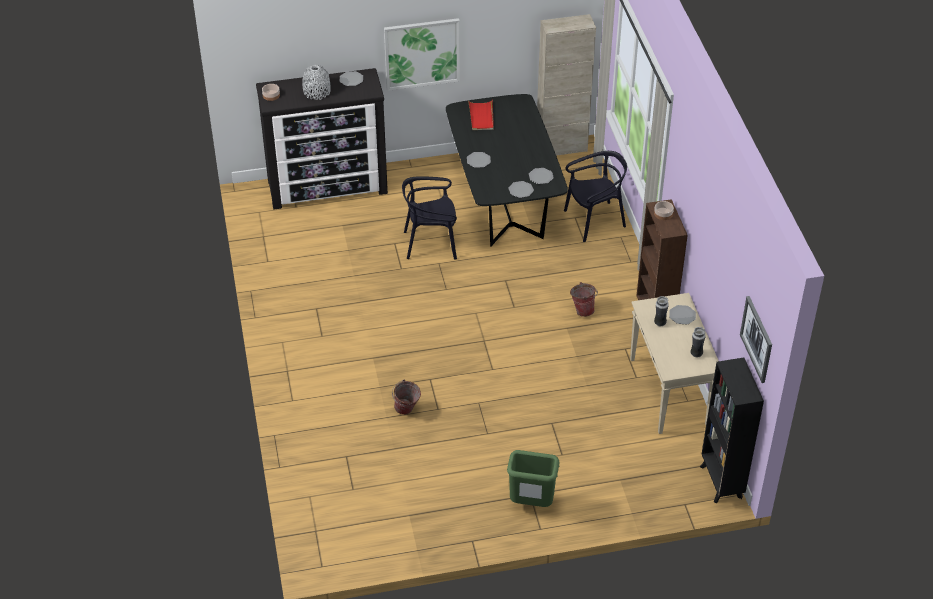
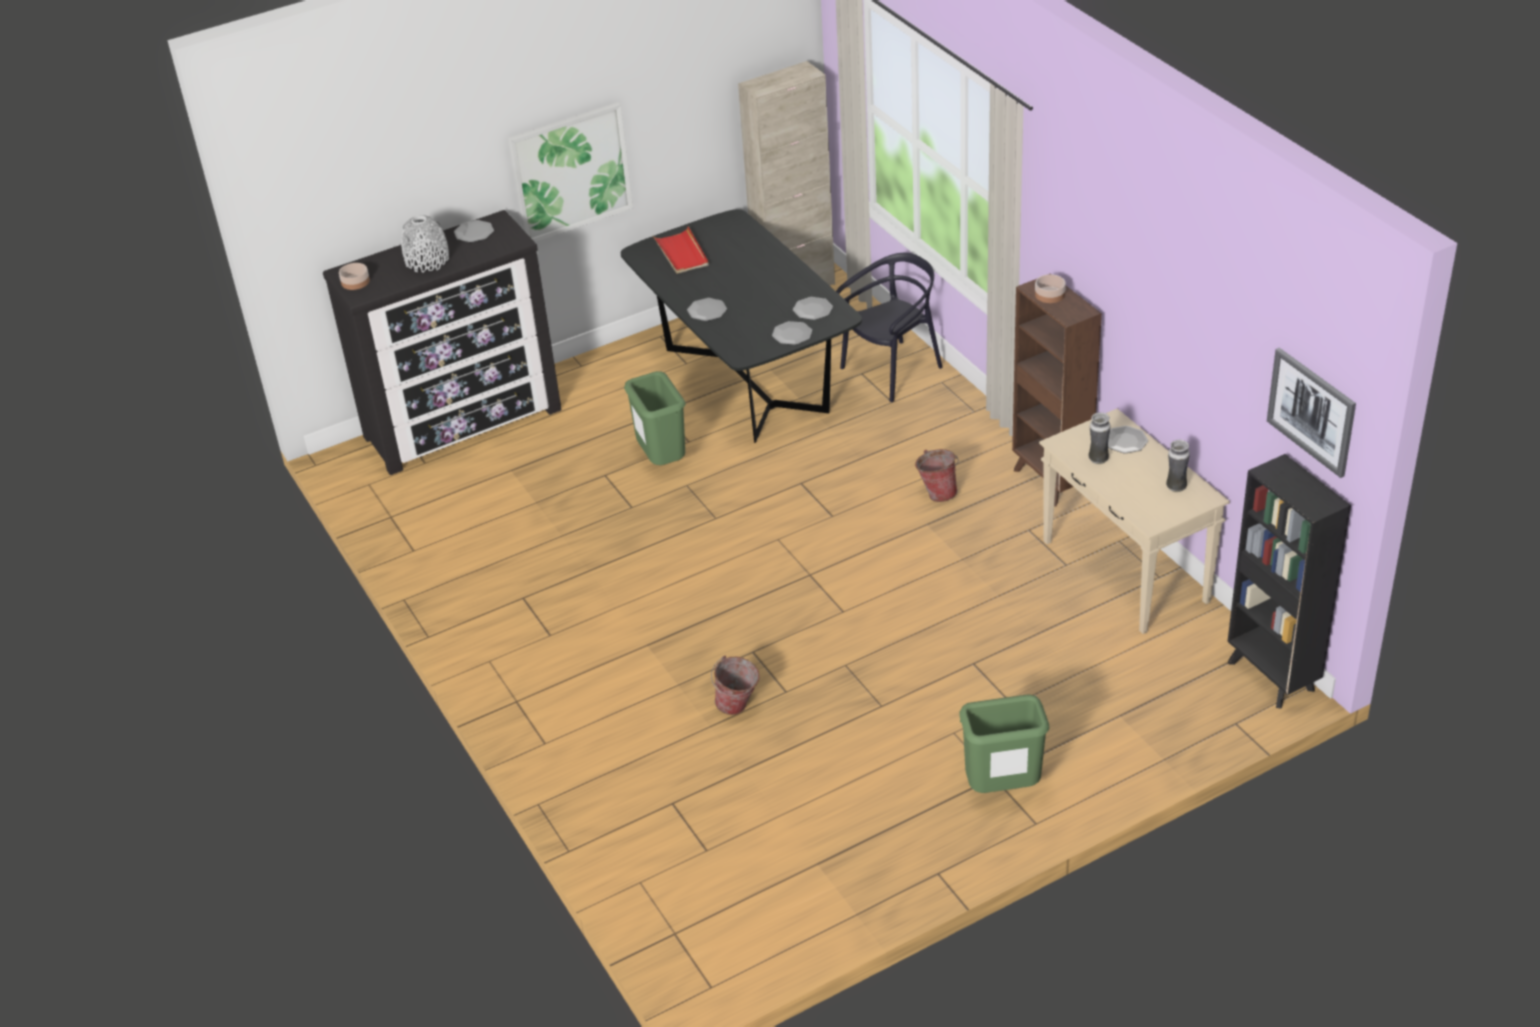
camera: 15 degrees left, 5 degrees down
(431, 243) = (661, 461): black chair -> green trash can

